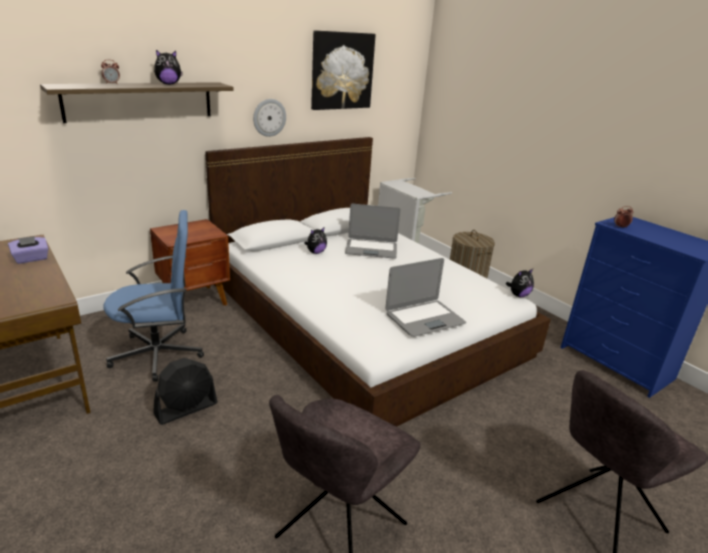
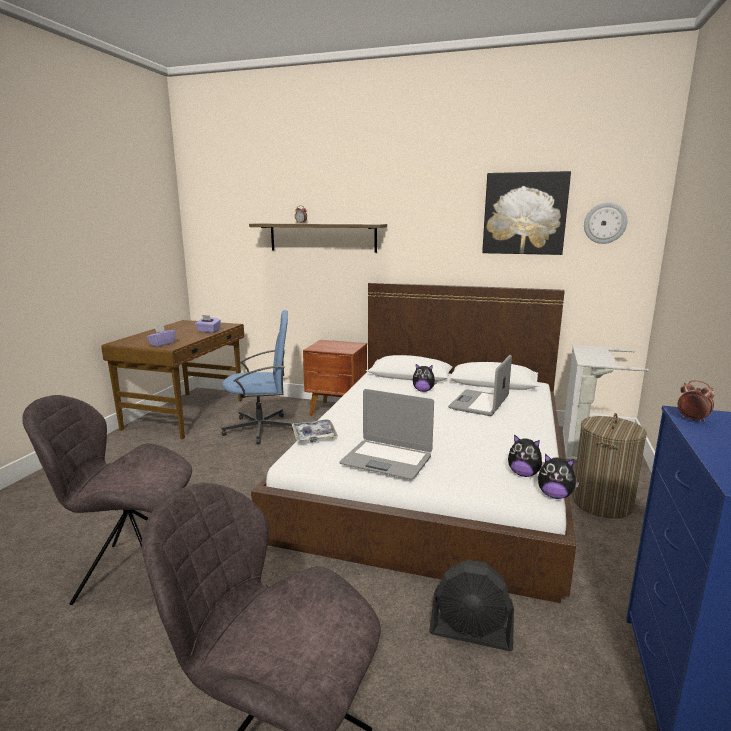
camera: 55 degrees right, 10 degrees down
(28, 299) = (162, 344): none -> purple tissue box
(159, 354) = (261, 429): blue office chair -> blue office chair turned 45 degrees counterclockwise
(168, 84) = (337, 223): plush toy -> plush toy (524, 474)
(186, 408) = (216, 461): black fan -> black fan (471, 632)
(269, 117) = (434, 258): wall clock -> wall clock (605, 223)
(342, 326) = (314, 435): none -> tray
(371, 249) = (479, 403): laptop -> laptop turned 60 degrees clockwise

